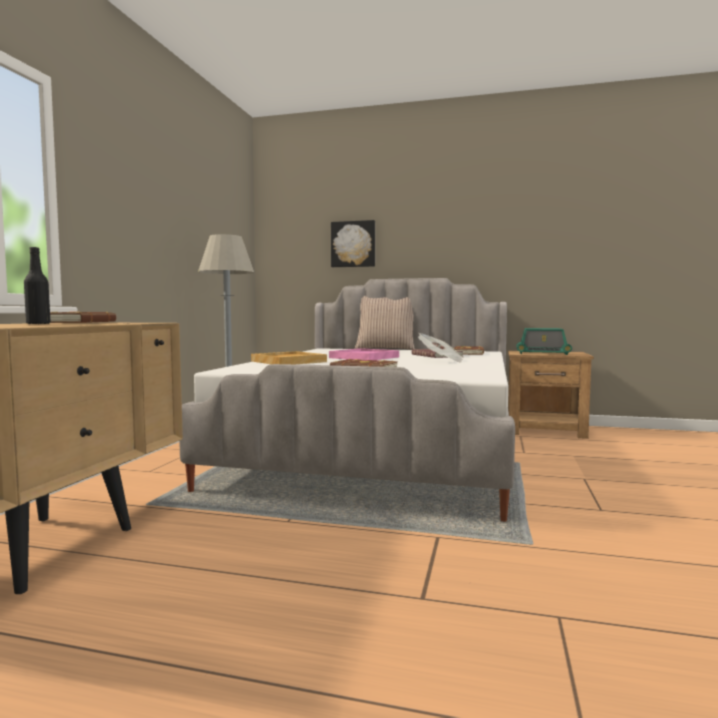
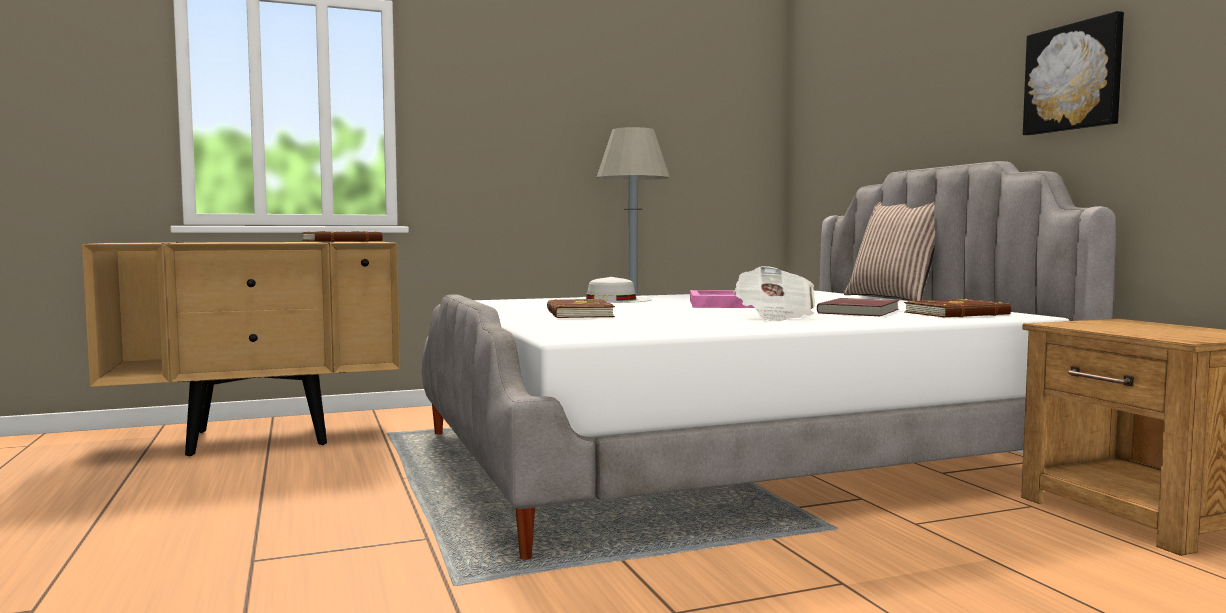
camera: 55 degrees right, 0 degrees up
(38, 324) = (273, 242): black bottle -> none
(289, 361) = (611, 300): beige tray -> white hat
(353, 244) = (888, 112): picture -> picture (1074, 77)
(543, 353) = (1117, 329): radio -> none

